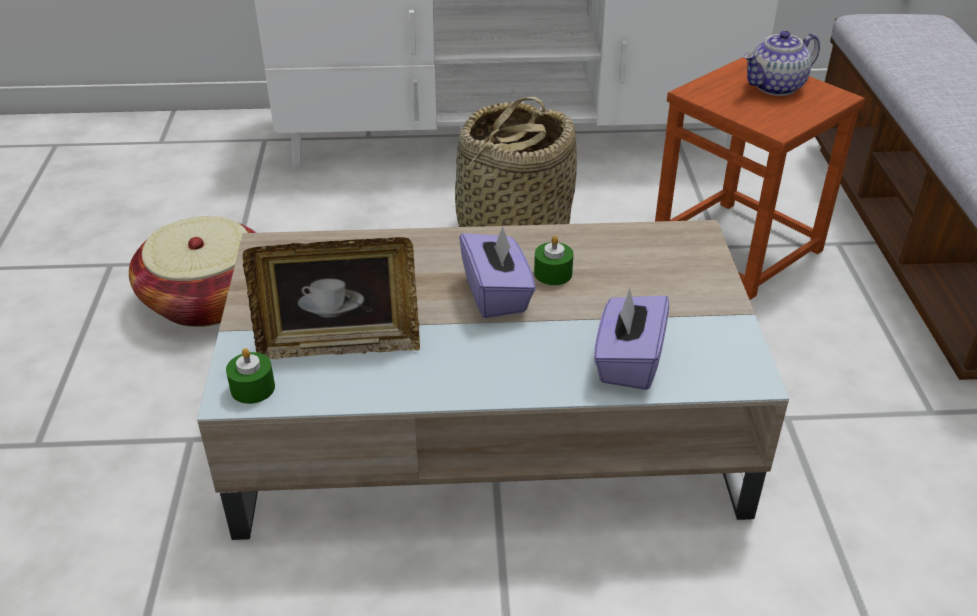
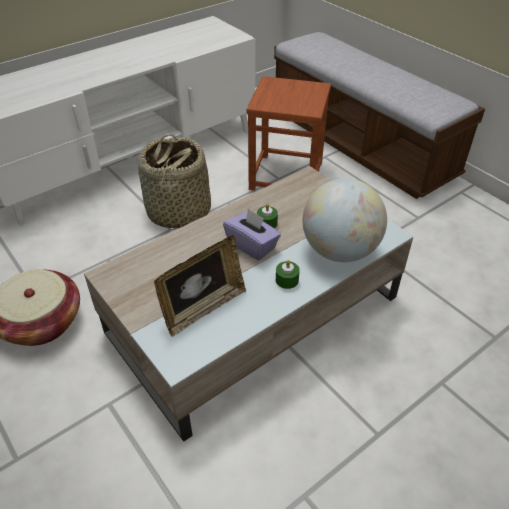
camera: 35 degrees left, 5 degrees up
(252, 388) = (183, 354): green candle -> green candle (287, 280)
(628, 361) = (339, 251): purple tissue box -> globe
(775, 87) = (291, 90): teapot -> none

